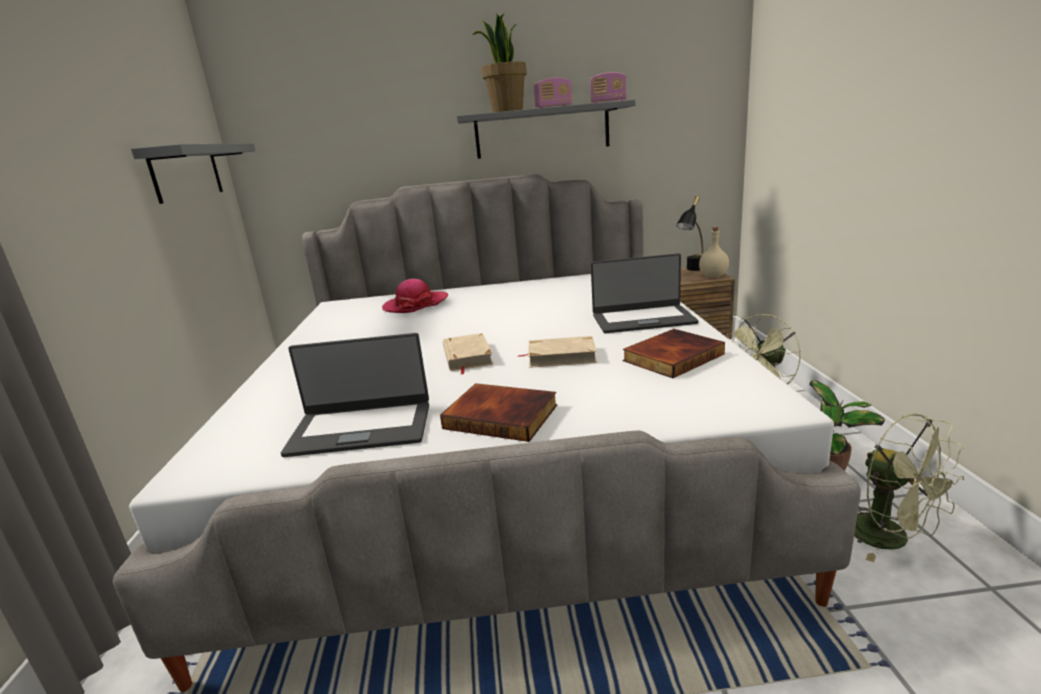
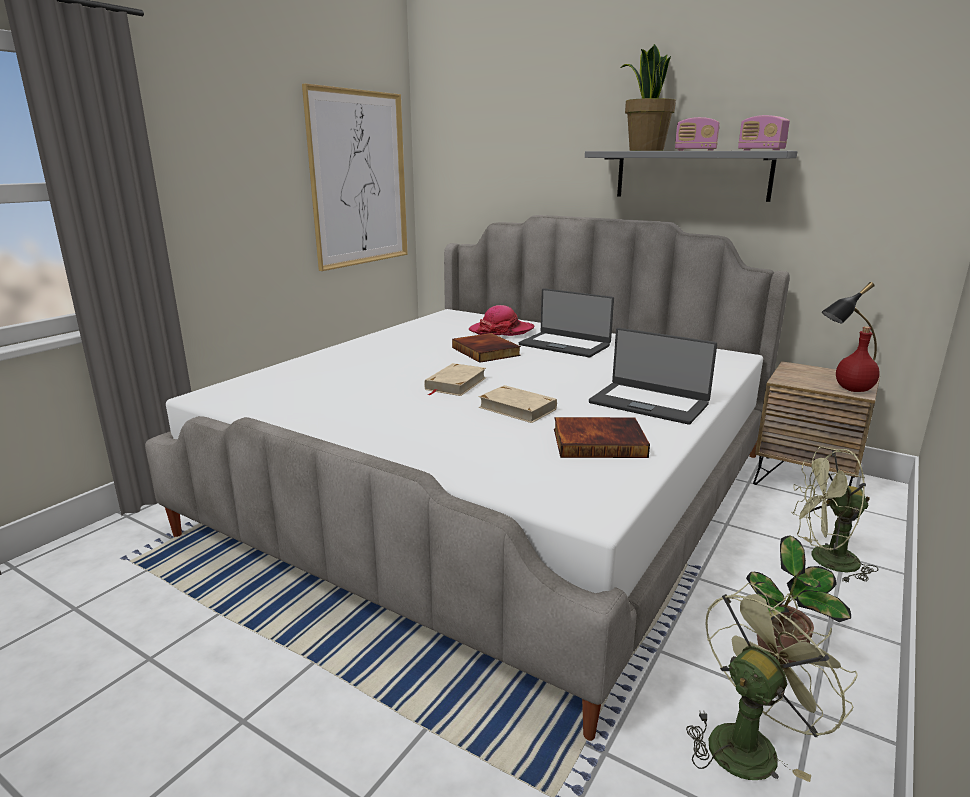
camera: 35 degrees right, 0 degrees up
(186, 172) = (359, 179): grey shelf -> picture
(361, 428) = (313, 406): laptop -> laptop (565, 345)
(502, 416) = (396, 432): book -> book (487, 351)
(713, 276) = (853, 389): beige bottle -> red bottle
(891, 539) = (748, 742): green fan -> green fan turned 135 degrees counterclockwise

